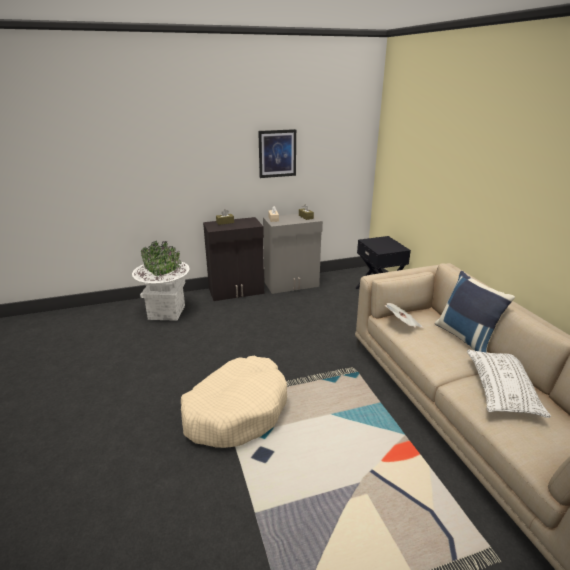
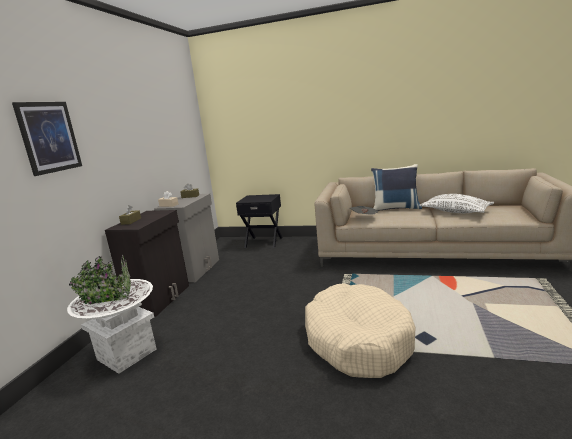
camera: 55 degrees left, 10 degrees down
(277, 153) = (147, 139): picture -> picture (49, 137)

